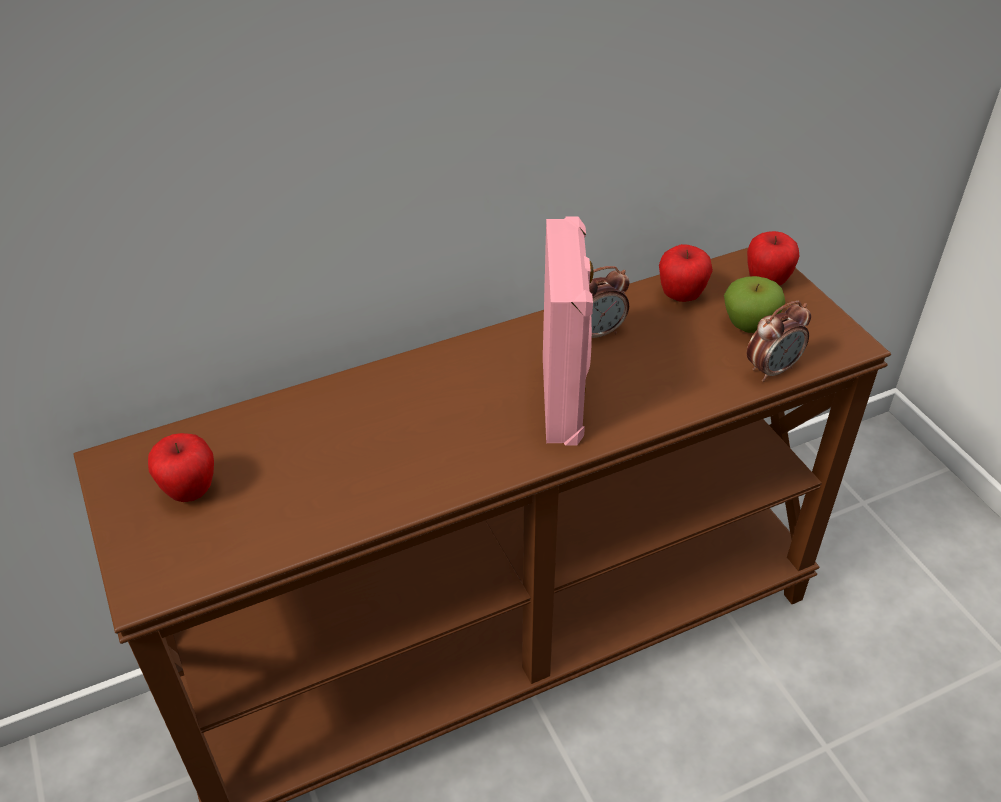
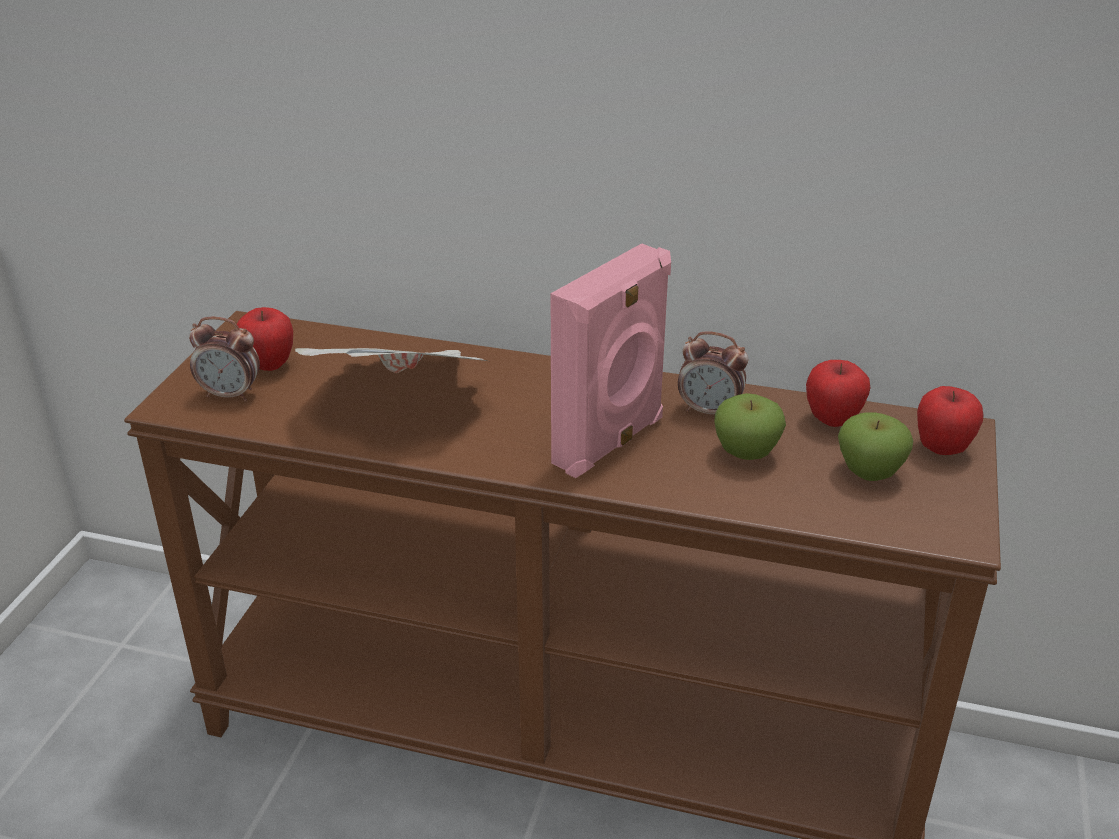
camera: 40 degrees right, 10 degrees down
(355, 453) = (403, 397): none -> newspaper
(661, 355) = (746, 453): none -> apple
(772, 370) = (841, 516): alarm clock -> alarm clock (231, 395)

